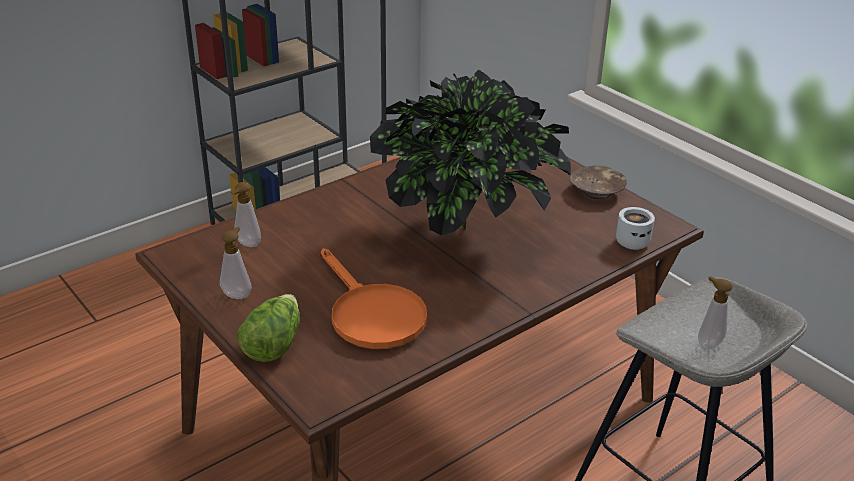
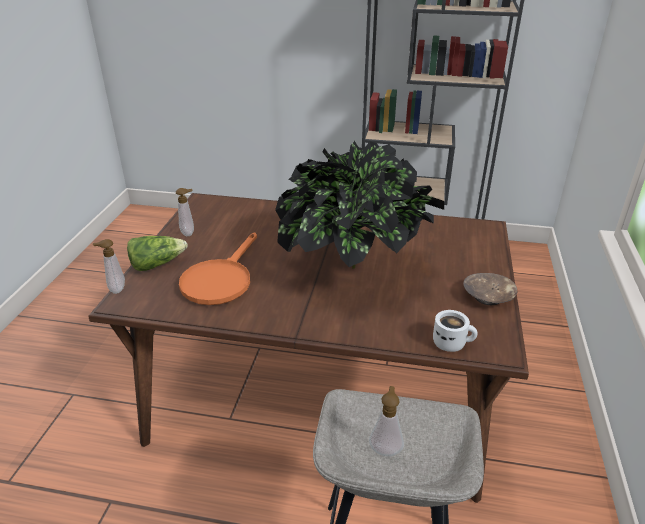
camera: 50 degrees right, 0 degrees up
(247, 244) = (236, 213): soap dispenser -> soap dispenser (115, 289)

